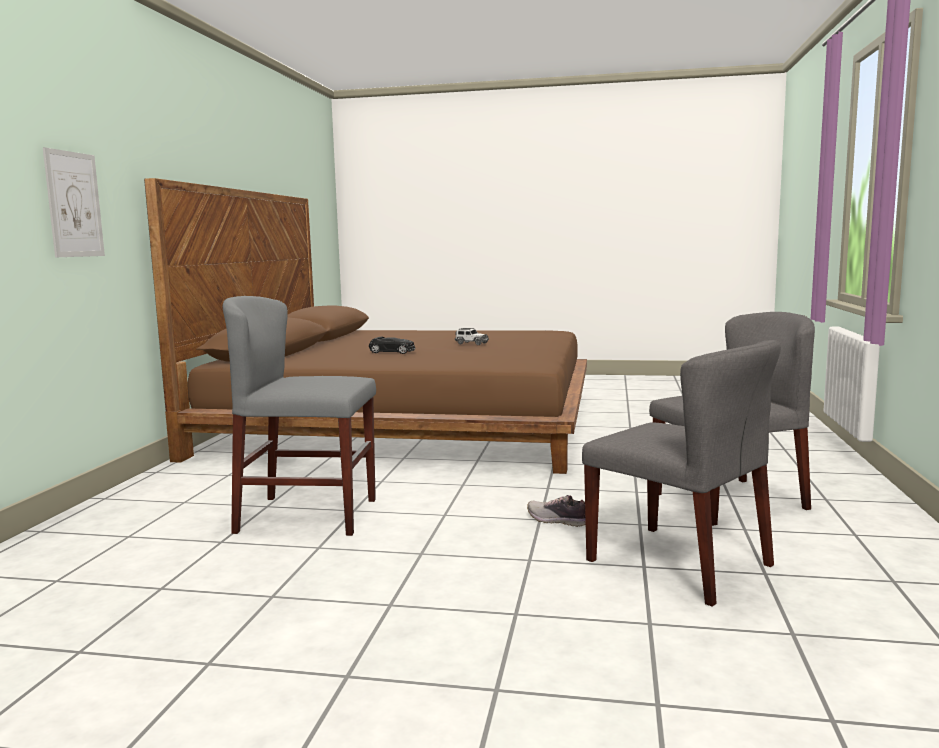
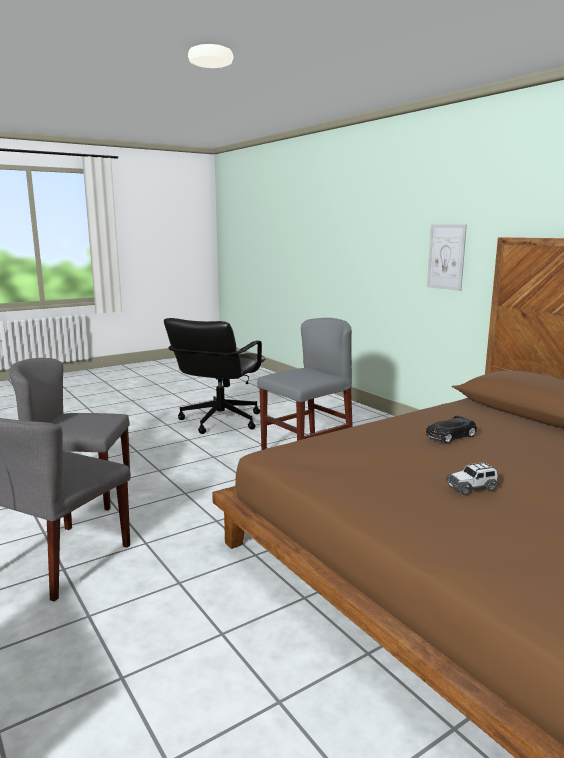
camera: 135 degrees right, 5 degrees up
(239, 633) = (219, 421): none -> black office chair
(558, 520) = (173, 496): shoe -> none

